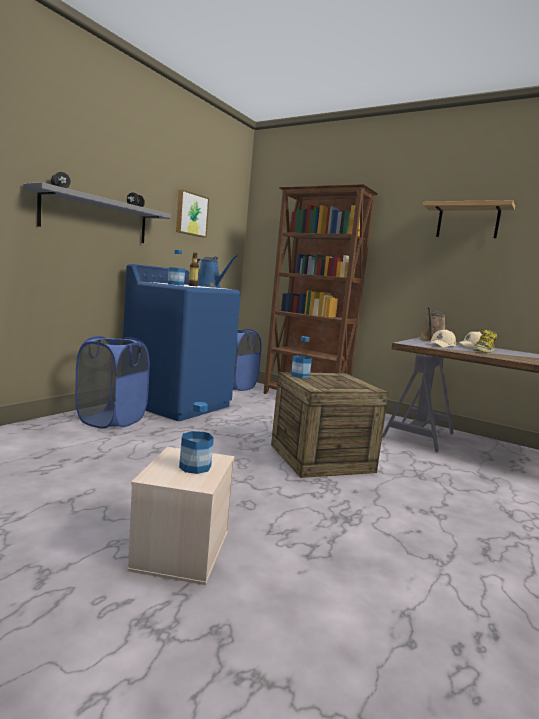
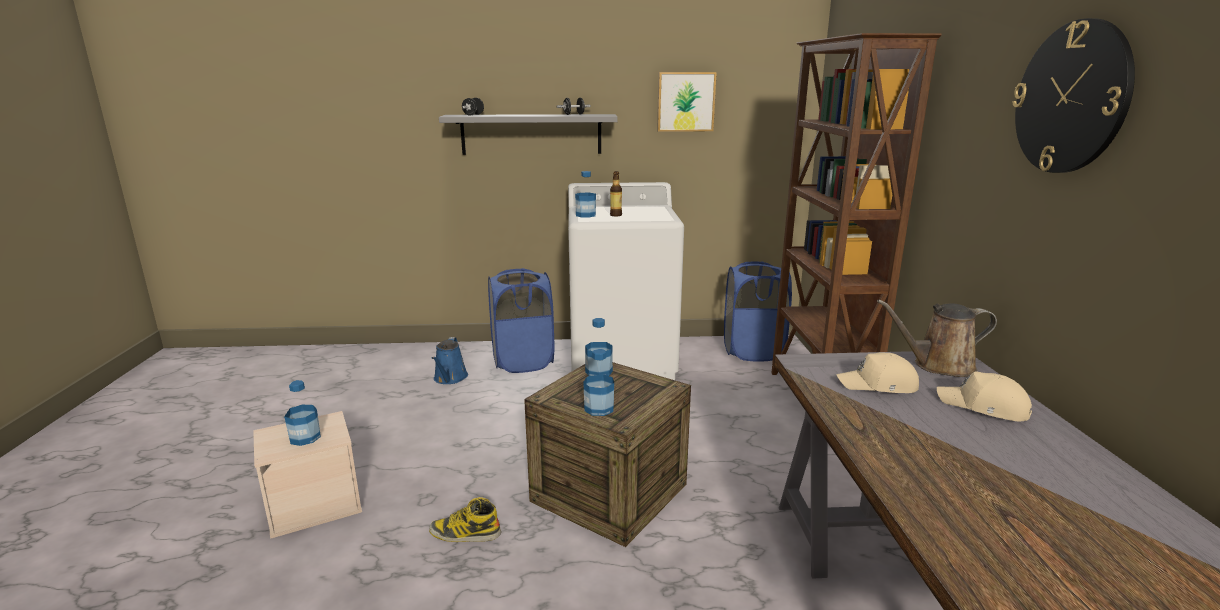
camera: 55 degrees right, 10 degrees up
(178, 404) = (622, 360): blue washing machine -> white washing machine
(210, 287) = (654, 214): blue watering can -> blue watering can (450, 378)
(349, 387) = (599, 408): none -> bottle
(467, 221) = (1071, 98): shelf -> wall clock
(483, 351) = (935, 424): boot -> boot (465, 534)

